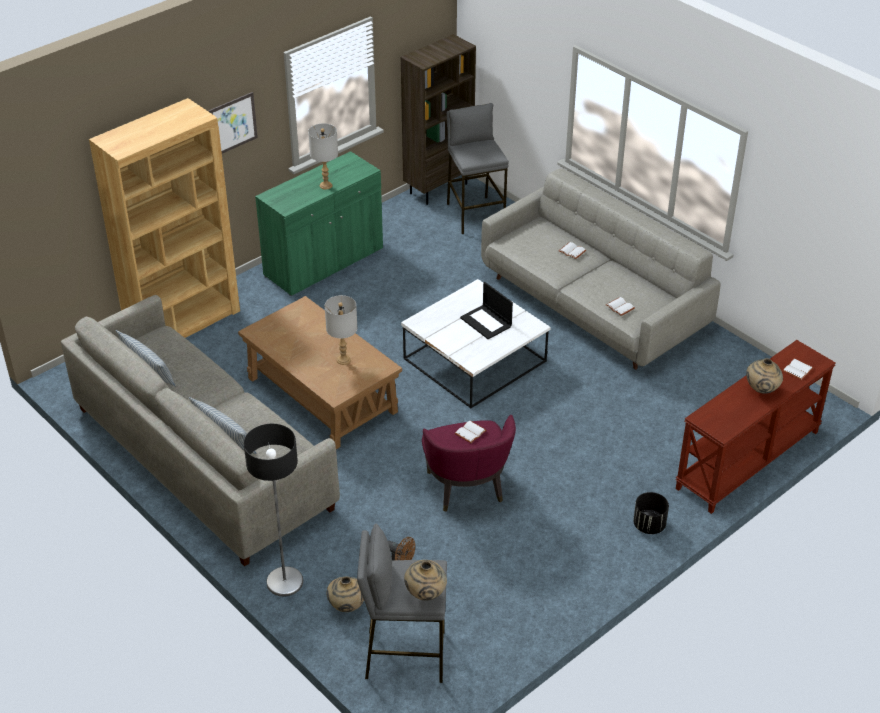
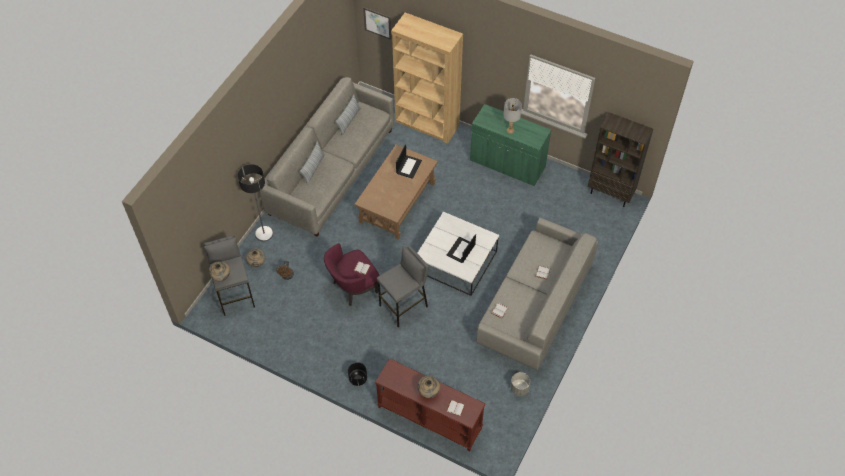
camera: 70 degrees right, 15 degrees up
(233, 124) = (489, 63): picture -> picture (377, 23)
(296, 328) = (408, 166): none -> laptop
(343, 360) = (392, 195): grey table lamp -> none
(475, 215) = (593, 221): grey stool -> grey stool (404, 306)
(726, 356) = (519, 388): none -> grey planter

